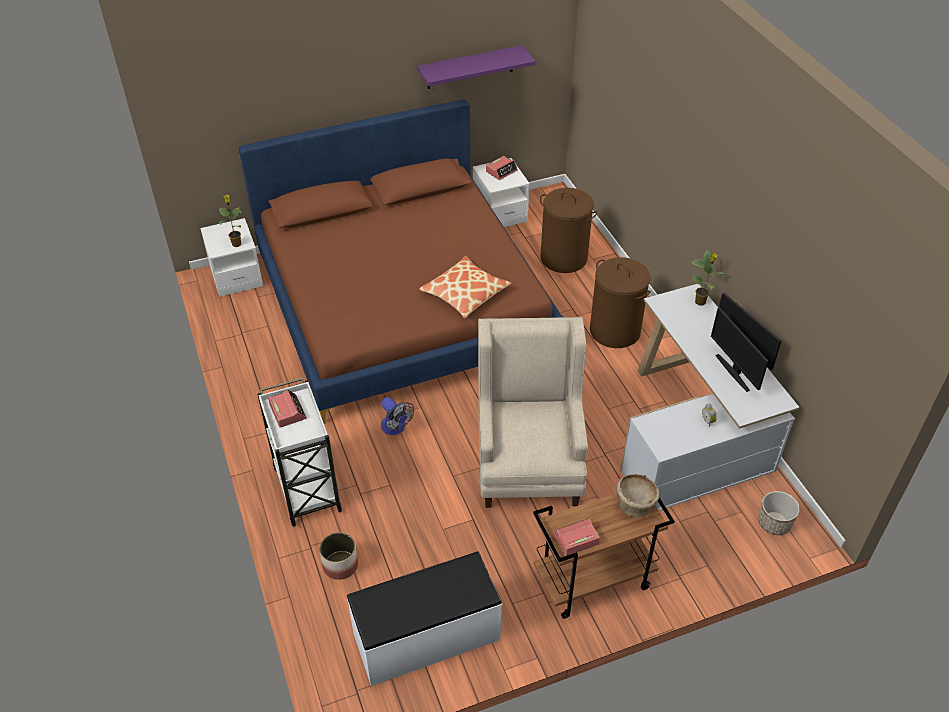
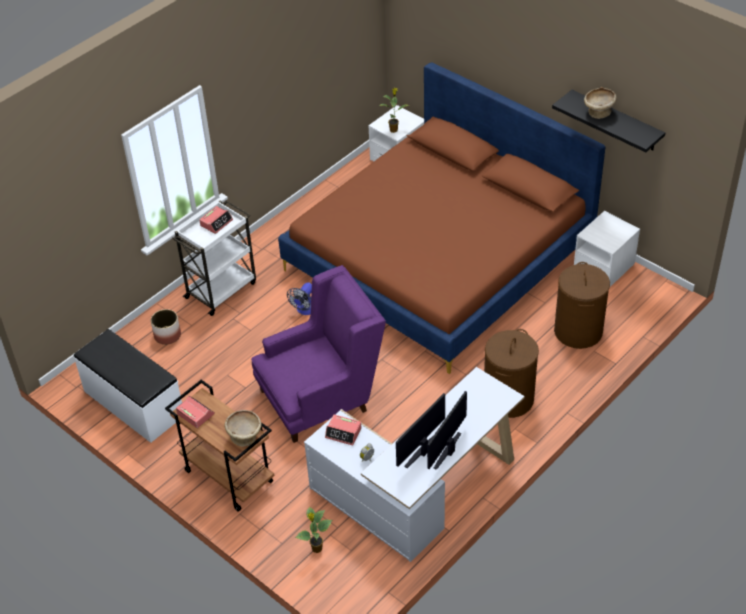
camera: 65 degrees right, 0 degrees up
(465, 65) = (598, 113): none -> beige bowl
(465, 293) = (415, 265): pillow -> none
(470, 67) = (616, 121): purple shelf -> black shelf
(501, 171) = (614, 230): alarm clock -> alarm clock (343, 433)
(528, 460) = (322, 396): beige armchair -> purple armchair
(700, 302) = (498, 405): potted plant -> potted plant (316, 549)
(774, 523) = (351, 576): planter -> none

